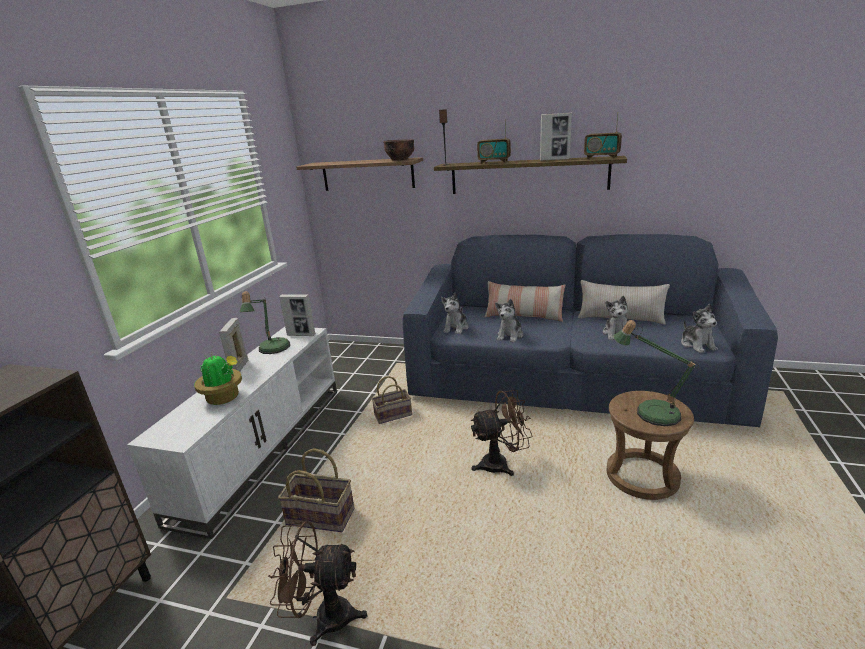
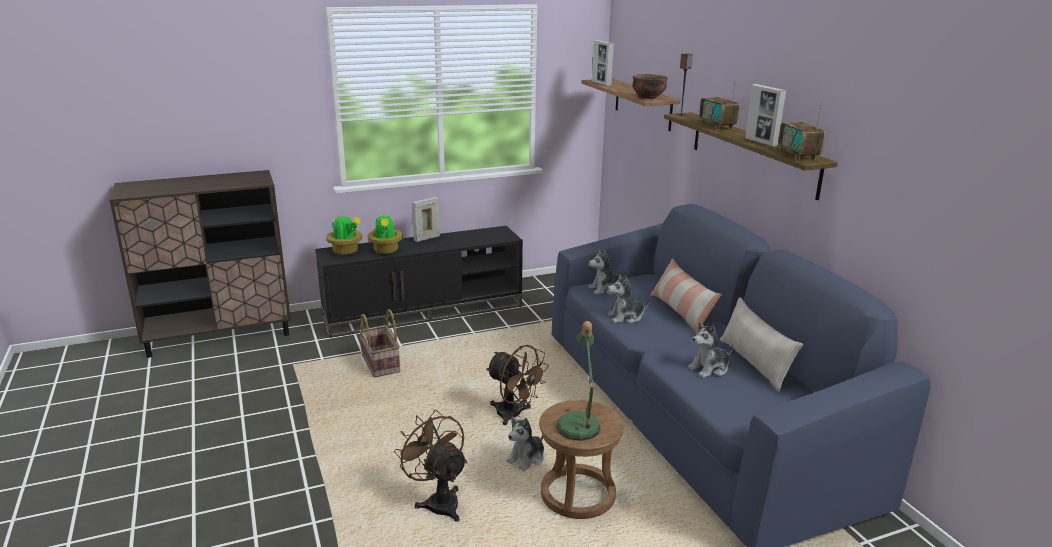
camera: 50 degrees right, 0 degrees up
(178, 424) = (346, 251): none -> potted plant
(263, 447) = (424, 311): white tv stand -> black tv stand
(271, 350) = (463, 237): table lamp -> none
(301, 335) = (499, 236): picture frame -> picture frame (601, 84)
(324, 617) = (305, 402): brown fan -> brown fan (438, 501)
(393, 415) = (522, 342): basket -> none
(697, 345) = (744, 418): plush toy -> plush toy (527, 458)

